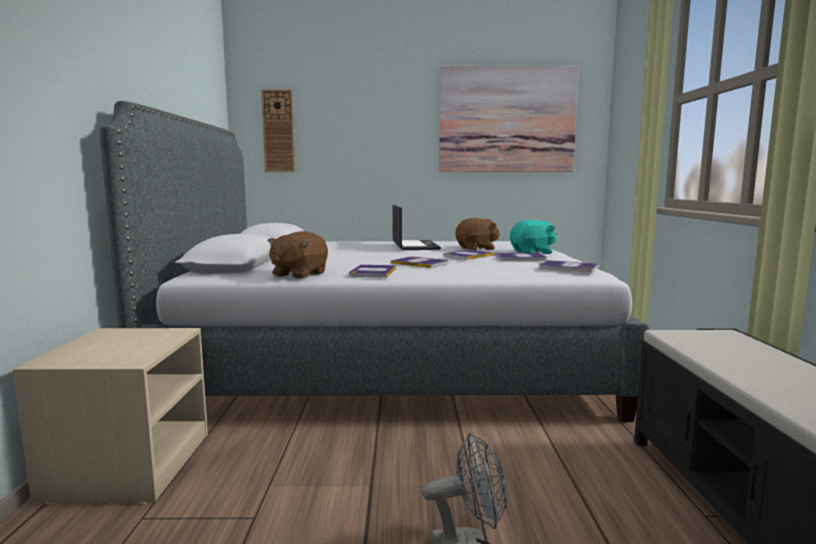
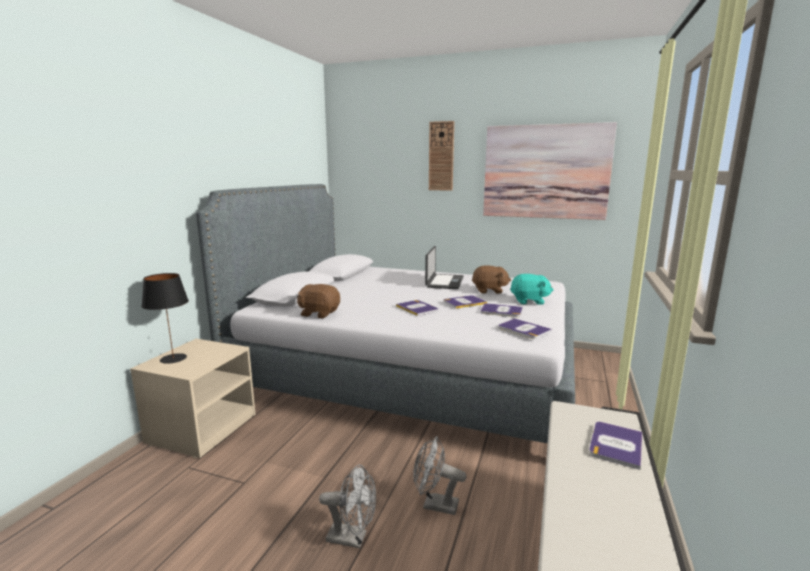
camera: 20 degrees right, 5 degrees up
(84, 350) = (173, 358): none -> black table lamp
(278, 131) = (361, 180): wall clock -> wall clock (441, 156)
(298, 274) = (319, 313): brown plush toy -> brown plush toy turned 60 degrees clockwise
(373, 272) = (370, 316): book -> book (616, 445)
(536, 485) = (435, 505): none -> grey fan

